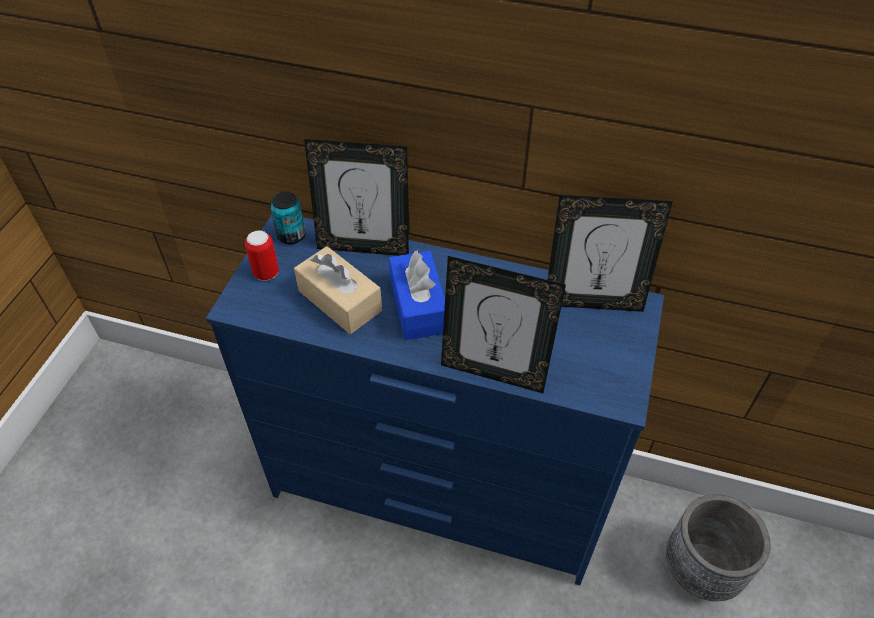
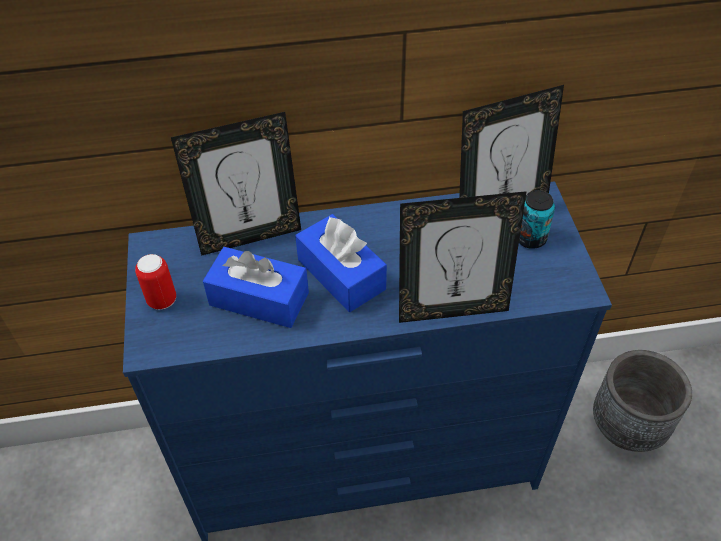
camera: 25 degrees left, 0 degrees up
(291, 236) = (165, 252): can -> can (530, 238)
(340, 301) = (259, 299): beige tissue box -> blue tissue box

